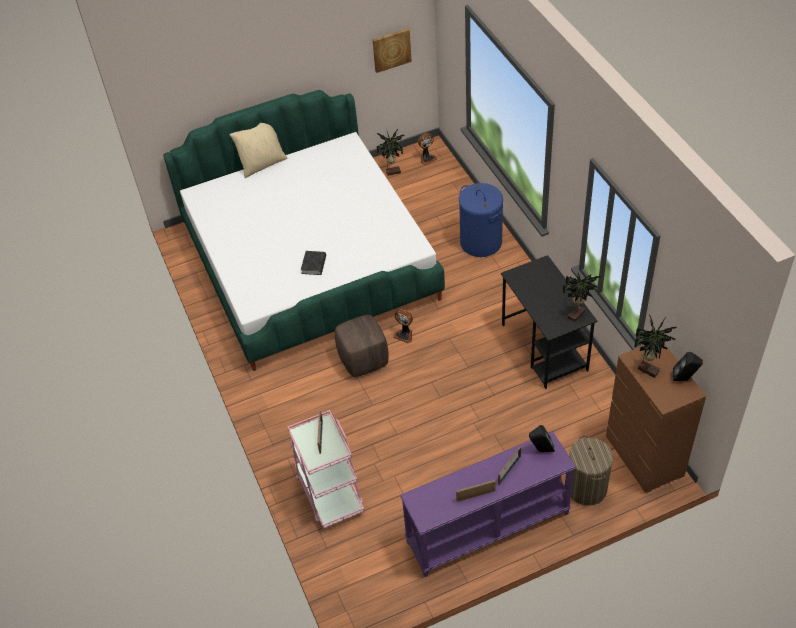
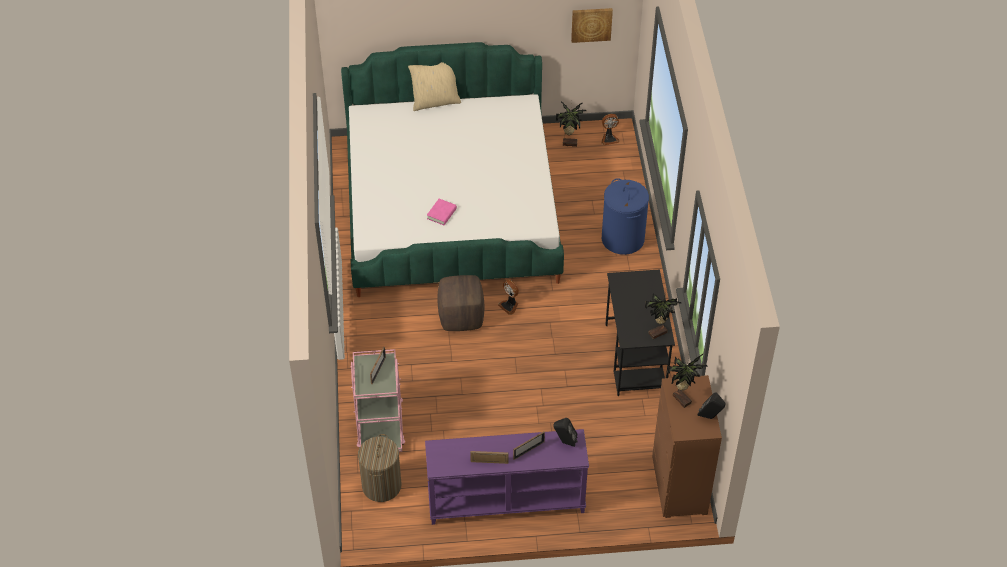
camera: 15 degrees right, 0 degrees up
(314, 265) = (441, 214): black book -> pink book
(586, 488) = (612, 496): laundry basket -> laundry basket (381, 486)

